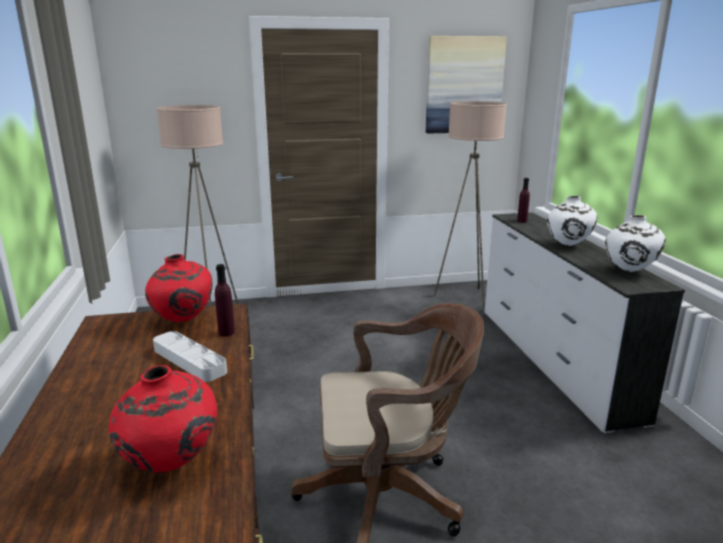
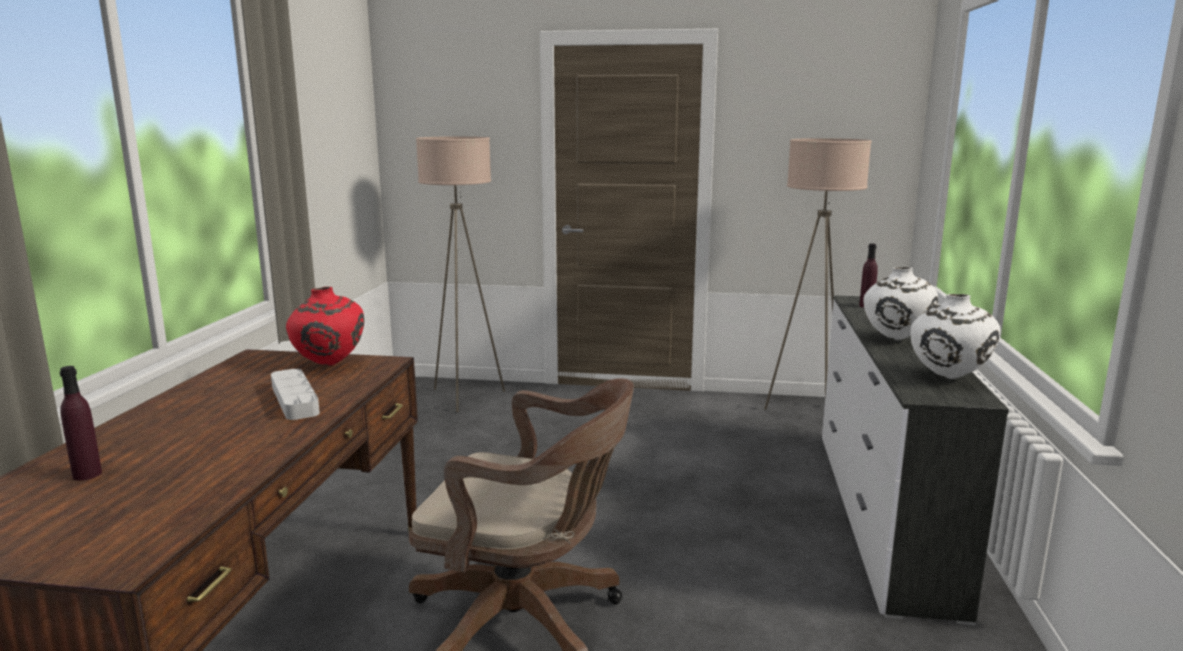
camera: 20 degrees right, 5 degrees down
(171, 465) = (178, 480): red vase -> none
(226, 332) = (359, 380): purple bottle -> purple bottle (87, 474)
(464, 85) = (826, 117): picture -> none

